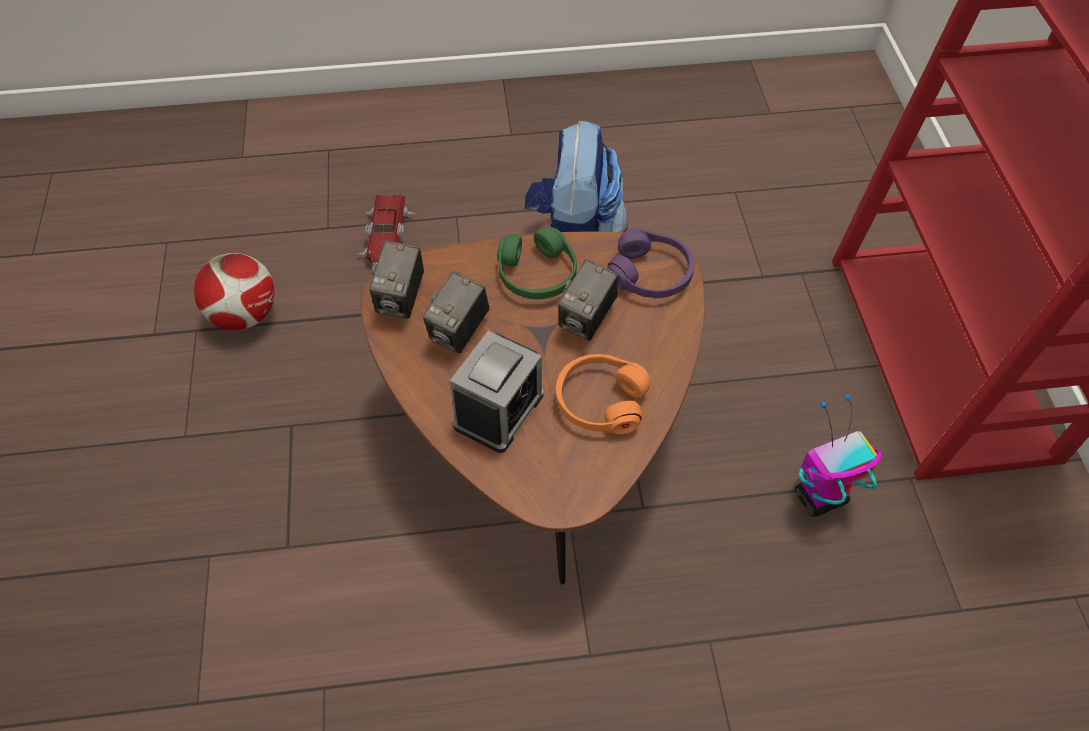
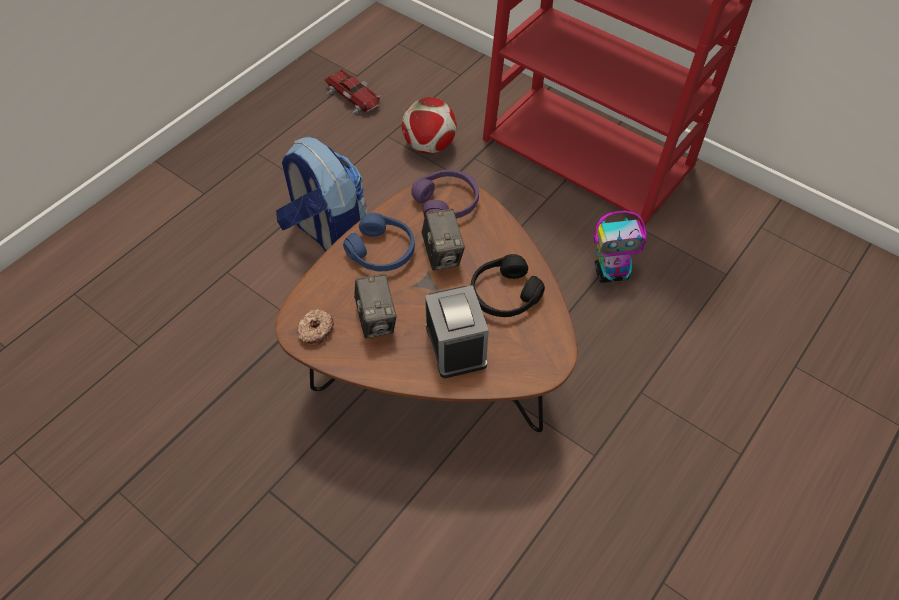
camera: 45 degrees left, 0 degrees up
(244, 316) = (145, 451): football -> football (430, 146)
(388, 236) = (193, 319): toy car -> toy car (354, 97)
(401, 299) = (315, 330): camera -> donut
(537, 274) = (382, 251): green headphones -> blue headphones
(600, 401) = (504, 294): orange headphones -> black headphones
(819, 498) = (611, 273): toy robot -> toy robot turned 120 degrees counterclockwise

